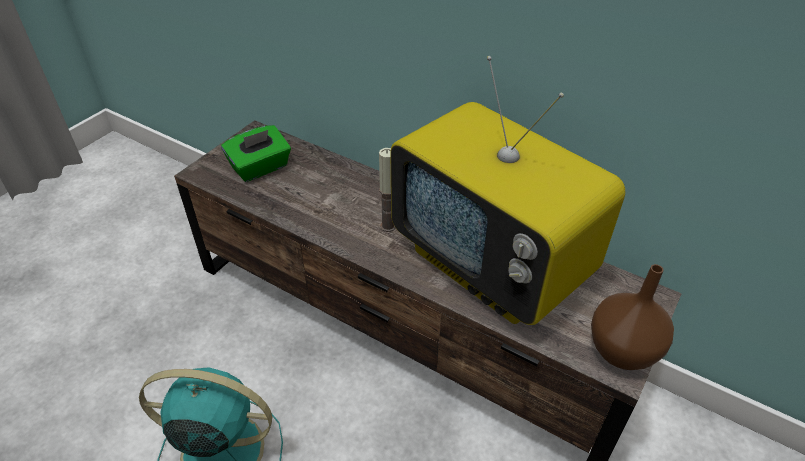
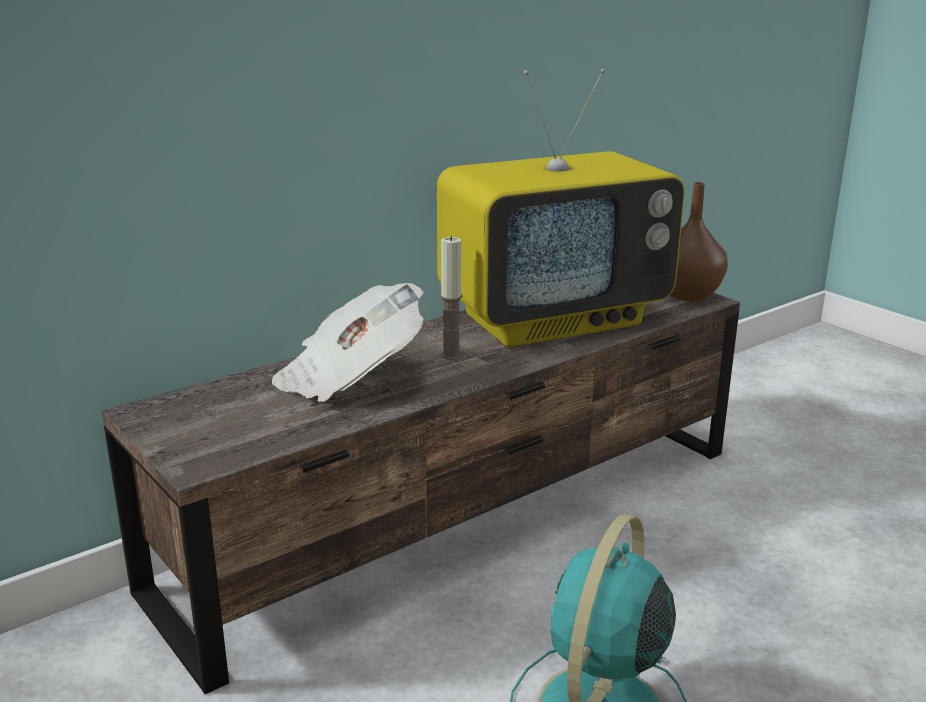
camera: 70 degrees left, 20 degrees down
(260, 168) = (243, 417): green tissue box -> none
(329, 191) = (349, 378): none -> newspaper

